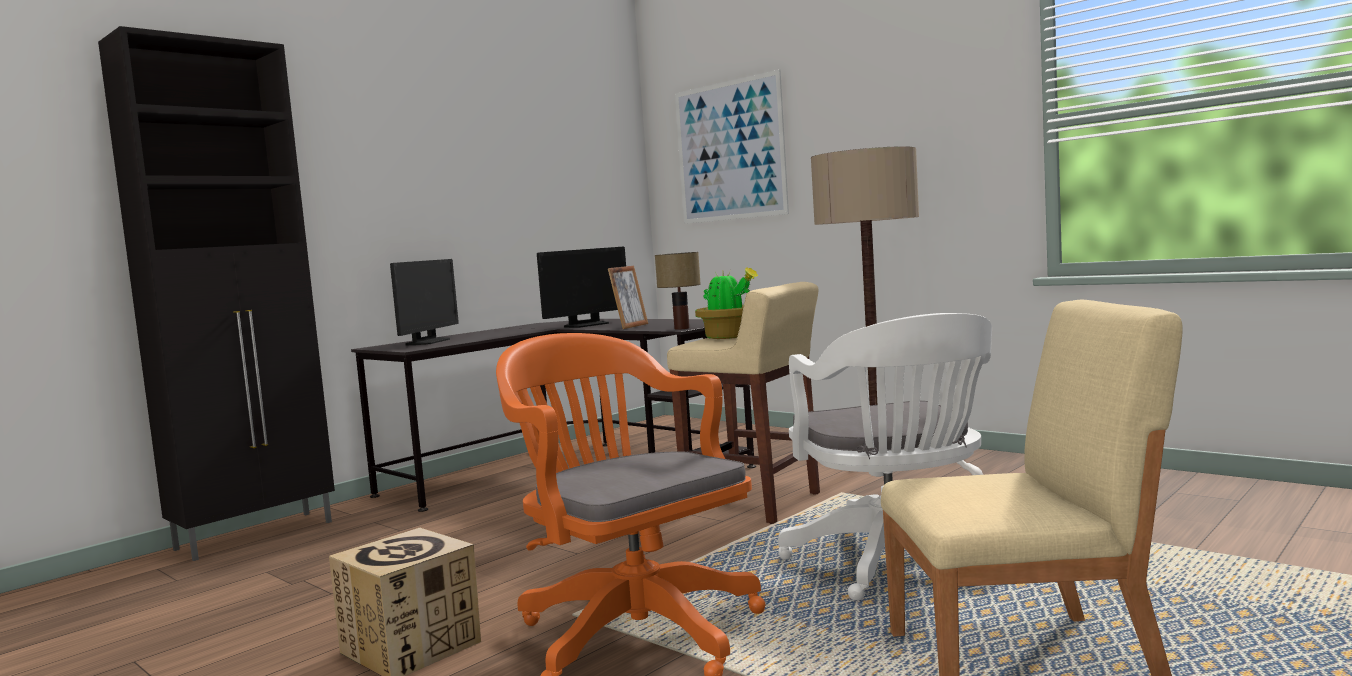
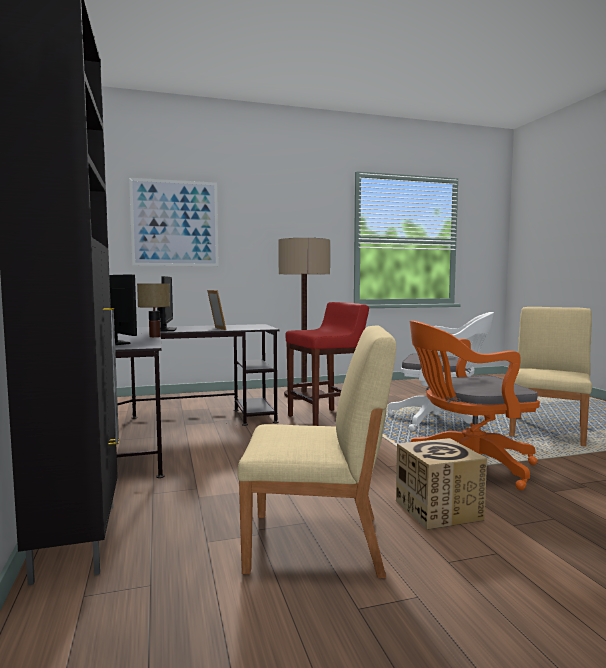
camera: 60 degrees left, 0 degrees up
(277, 611) = (317, 543): none -> beige chair
(681, 328) = (266, 328): table lamp -> table lamp (154, 336)
(729, 337) = (312, 331): potted plant -> none
(755, 503) = (325, 419): beige stool -> red stool

